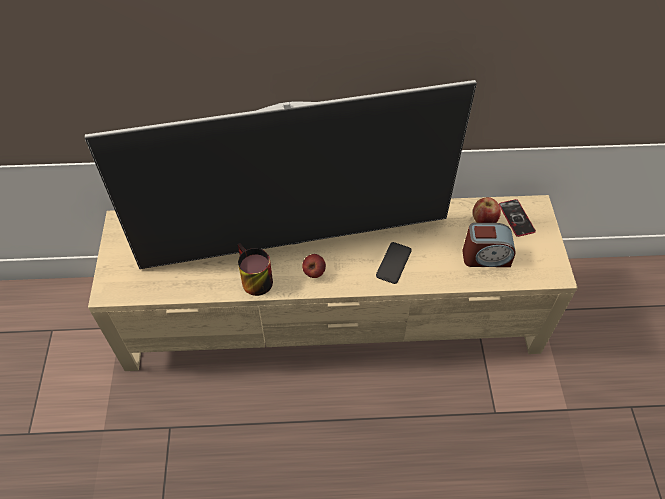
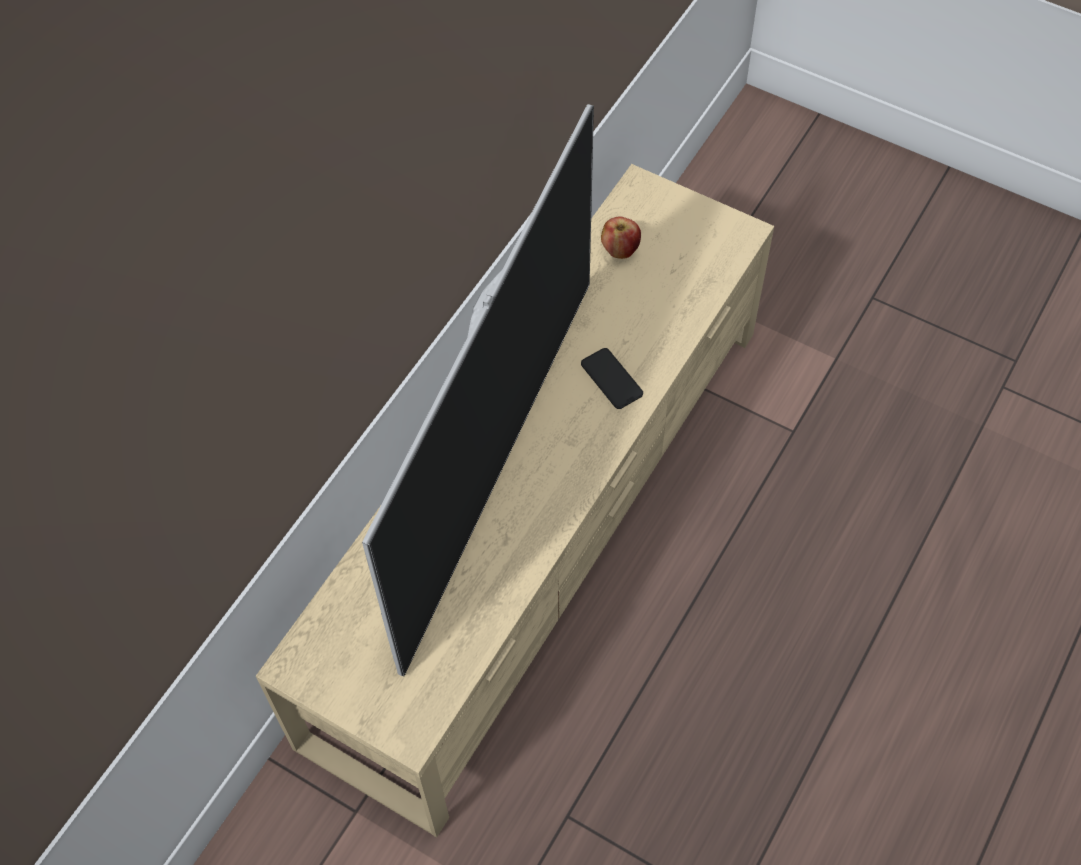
camera: 55 degrees left, 5 degrees up
(252, 279) = (521, 548): mug -> none
(314, 272) = (562, 472): apple -> none
(486, 257) = (672, 282): alarm clock -> none
(516, 218) = (641, 216): phone -> none

